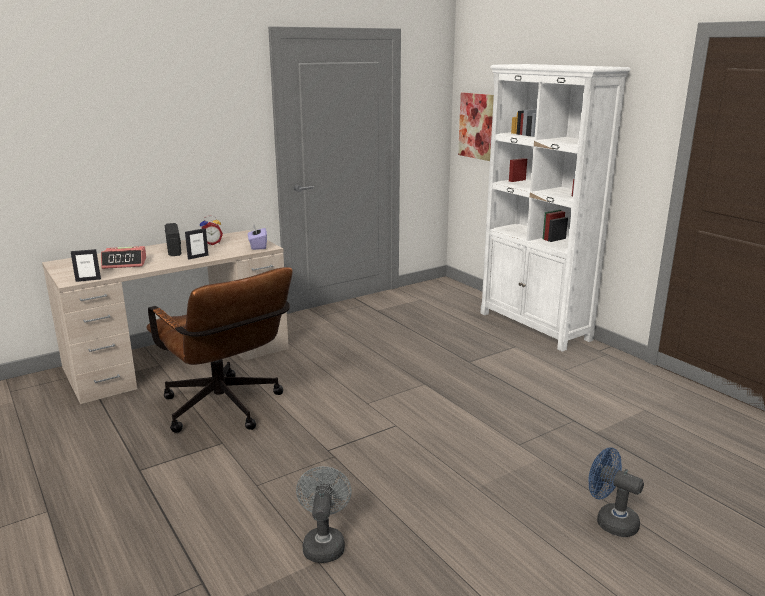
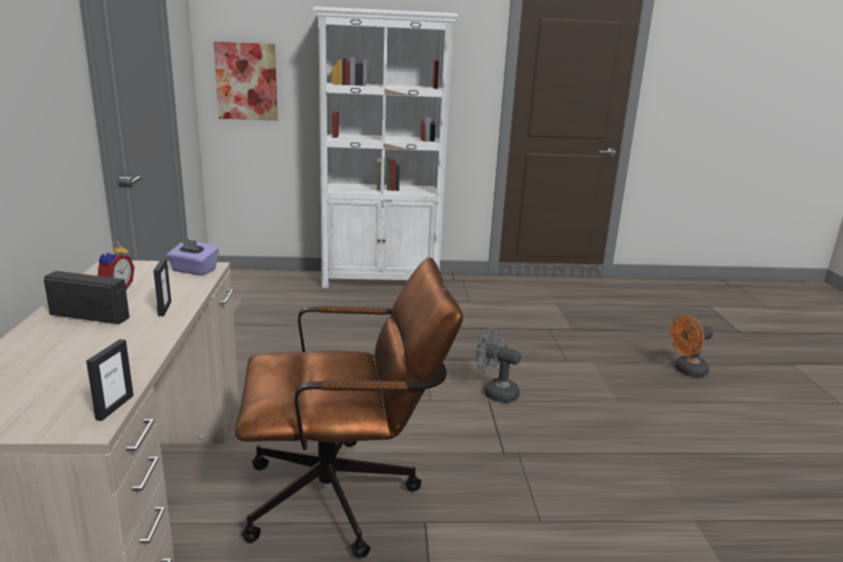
camera: 60 degrees left, 0 degrees up
(125, 263) = (81, 362): alarm clock -> none
(324, 543) = (667, 507): grey fan -> grey fan (495, 392)
(610, 521) = (686, 370): blue fan -> orange fan

